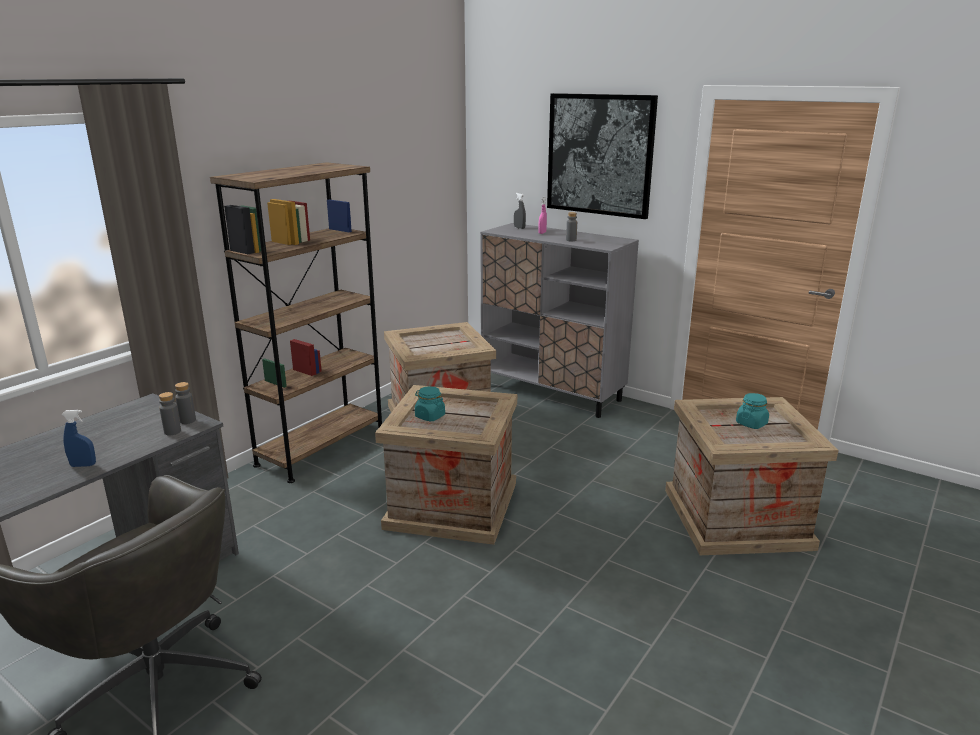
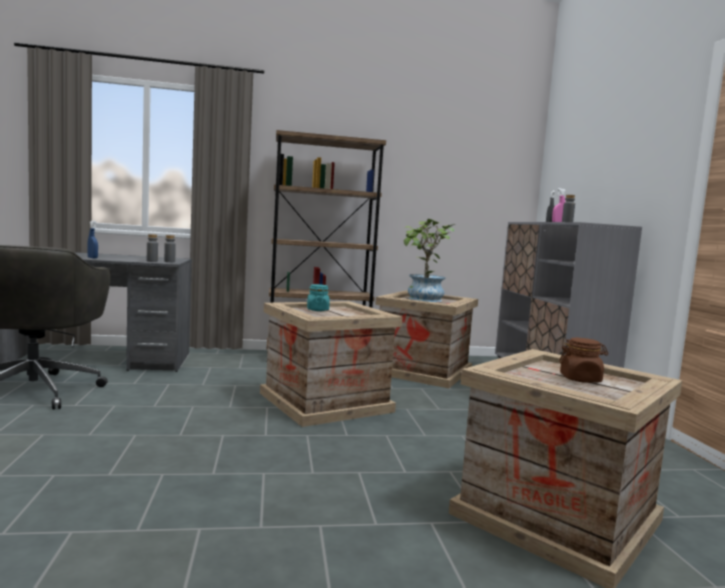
camera: 45 degrees right, 15 degrees down
(432, 344) = (423, 299): none -> potted plant
(600, 155) = (624, 146): picture -> none
(751, 423) = (580, 379): turquoise jar -> brown jar

